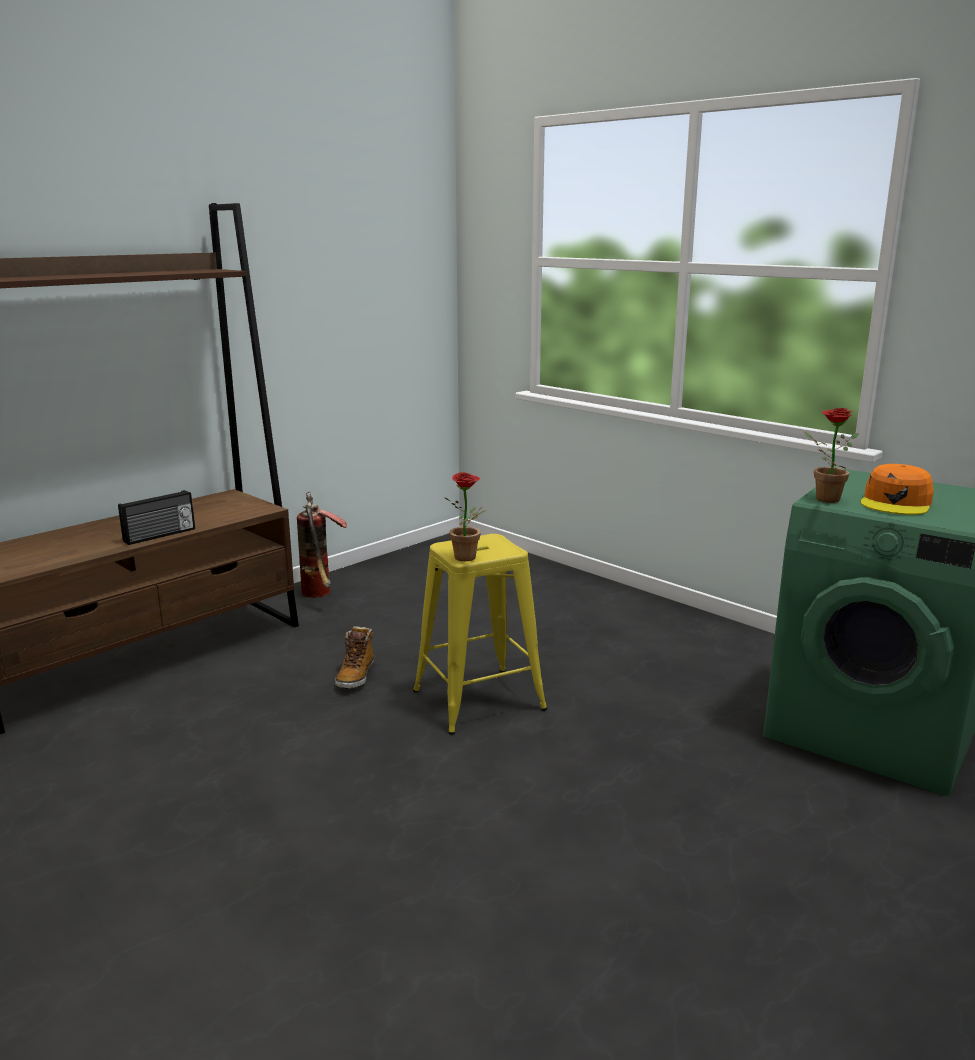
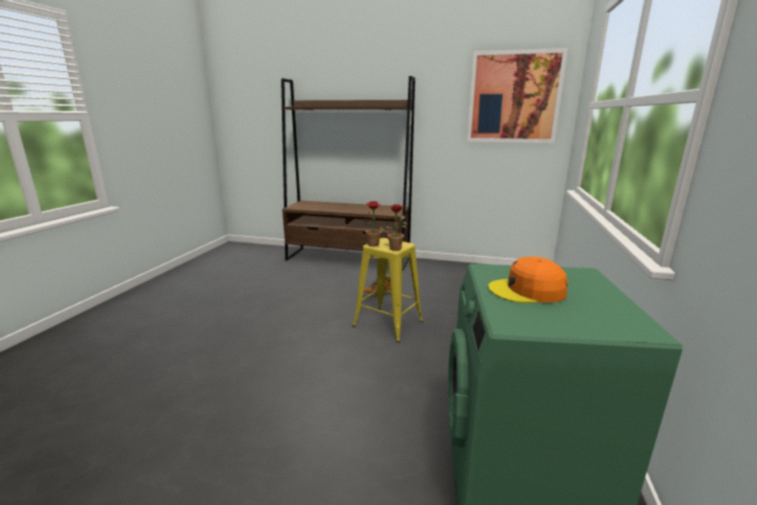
camera: 60 degrees right, 0 degrees up
(160, 535) = (347, 211): radio -> none
(321, 595) = (432, 267): fire extinguisher -> none
(379, 244) = (514, 97): none -> picture
(822, 498) = (493, 269): potted plant -> potted plant (395, 248)

